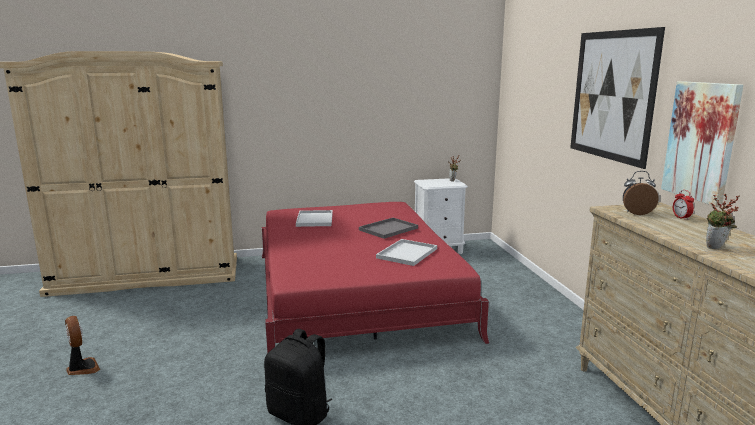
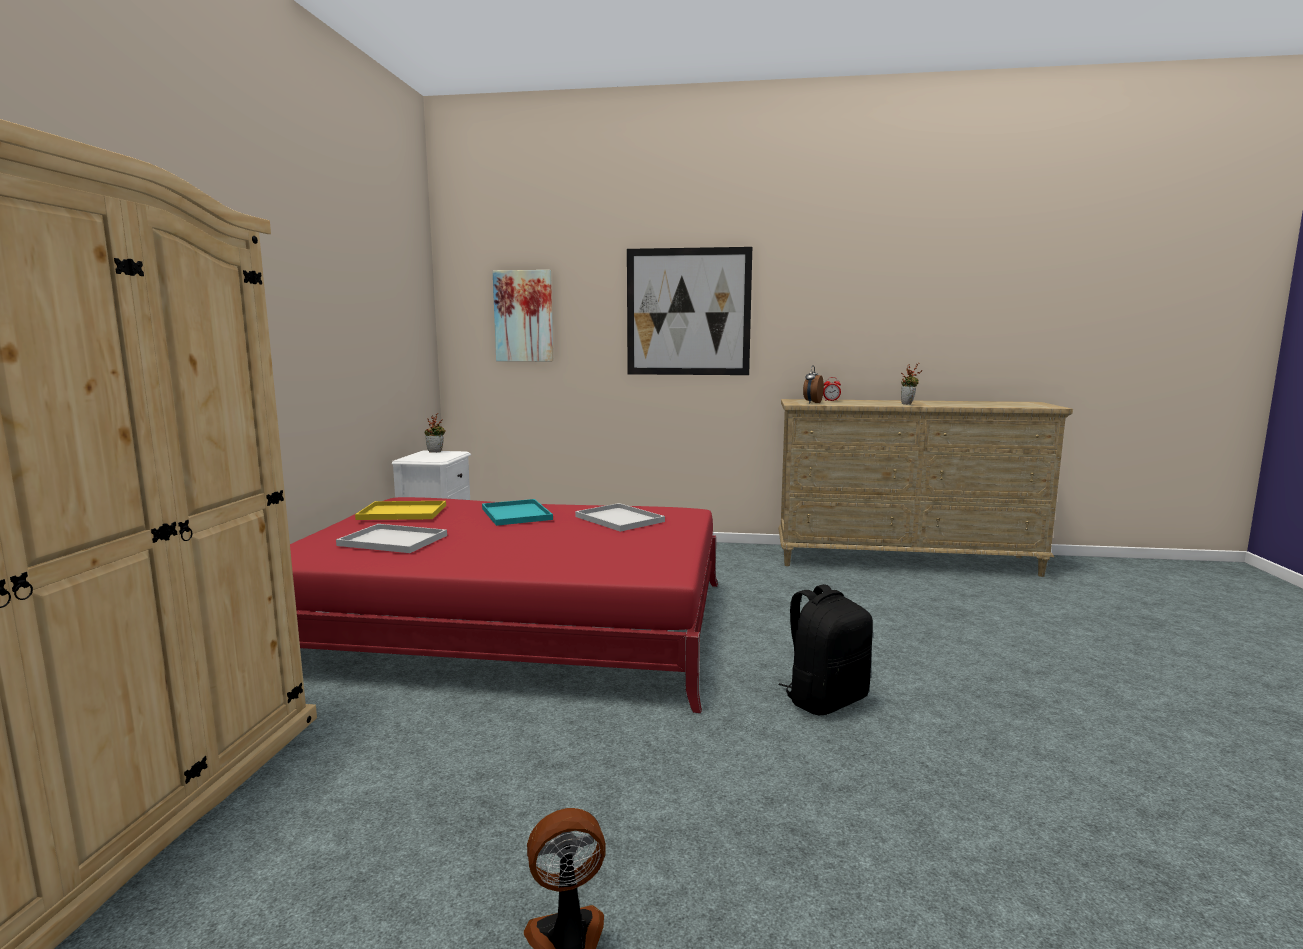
camera: 70 degrees left, 5 degrees down
(362, 209) = (400, 512): none -> yellow tray
(389, 229) = (515, 513): grey tray -> turquoise tray
(701, 141) = (810, 341): picture -> picture (524, 316)

